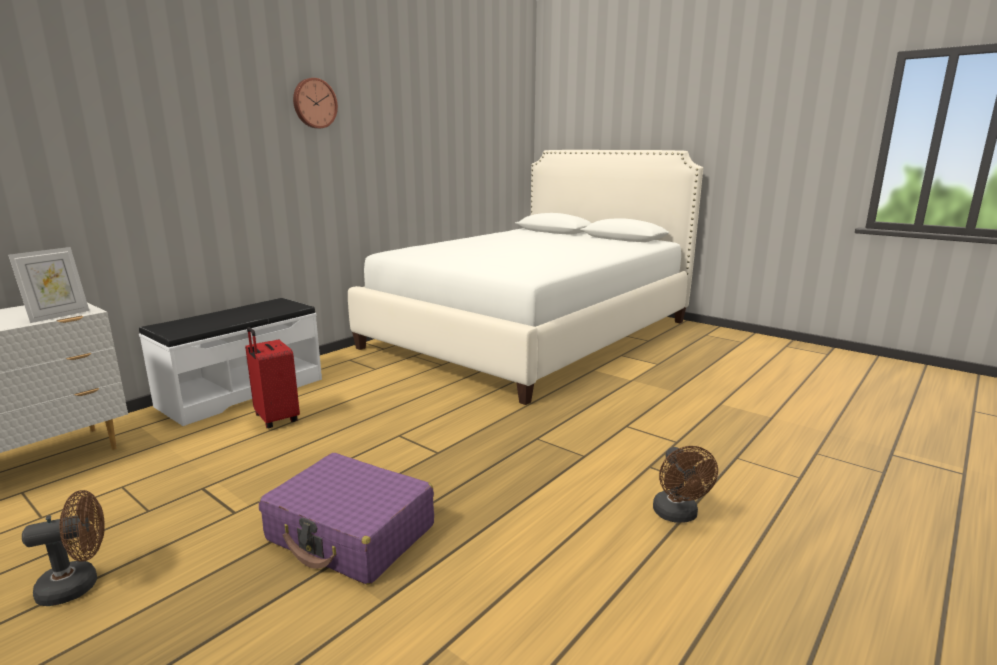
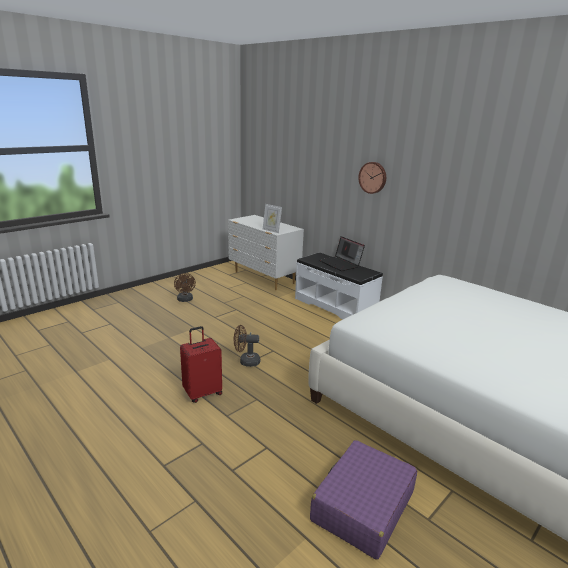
camera: 95 degrees right, 5 degrees up
(228, 314) = (341, 264): none -> laptop
(275, 419) = (299, 317): red suitcase -> red suitcase (202, 393)
(314, 103) = (439, 155): wall clock -> wall clock (373, 177)
(351, 533) = (186, 340): purple suitcase -> purple suitcase (362, 506)
(678, 515) = (143, 440): brown fan -> brown fan (246, 361)

